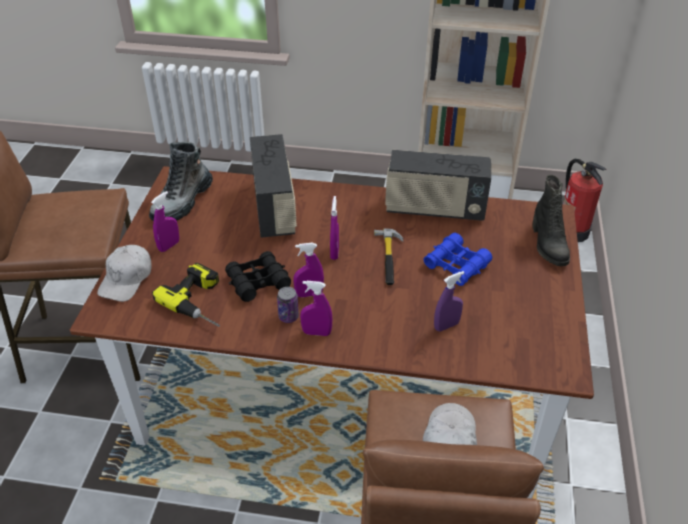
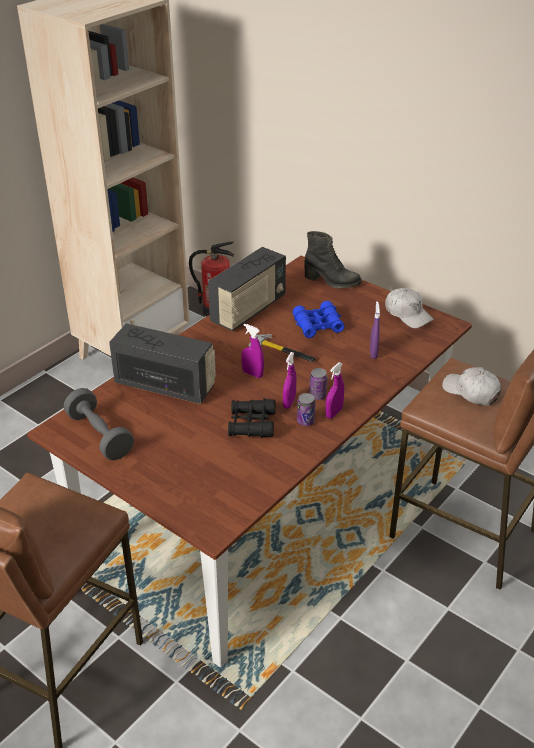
camera: 60 degrees left, 5 degrees down
(127, 279) = (178, 500): white cap -> white cap (408, 314)
(169, 246) = (156, 461): purple spray bottle -> none
(182, 202) = (100, 435): boot -> grey dumbbell
(202, 301) = (248, 462): power drill -> none
(336, 310) = (317, 395): none -> can

